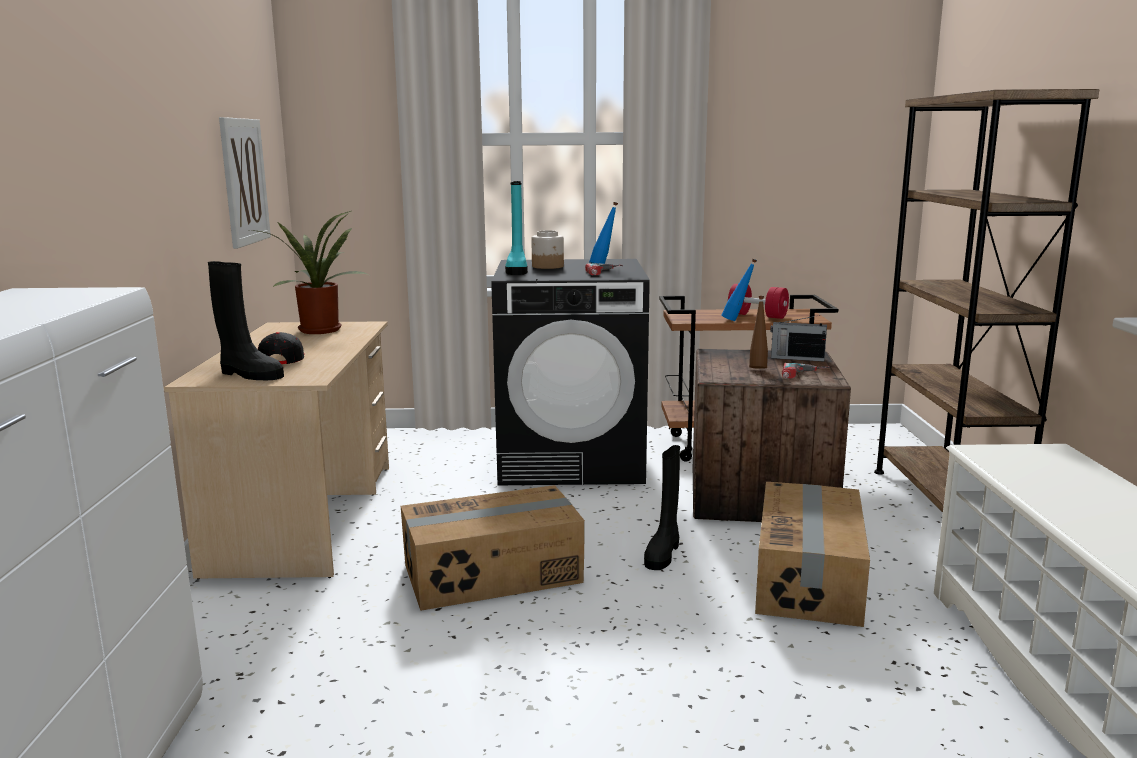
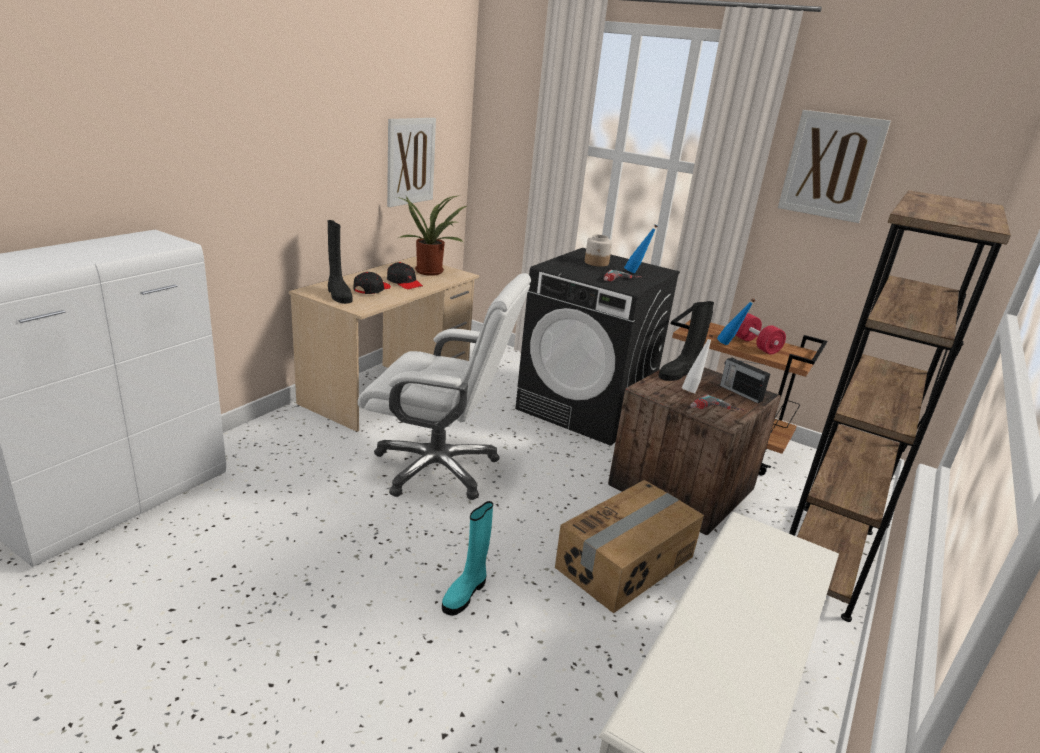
camera: 30 degrees right, 10 degrees up
(311, 345) = (404, 282): none -> black cap
(493, 574) = (438, 467): cardboard box -> white office chair
(517, 270) = (567, 261): turquoise boot -> turquoise boot (465, 593)
(663, 554) = (553, 500): black boot -> black boot (679, 374)
(757, 367) = (692, 390): brown bottle -> white bottle
(766, 110) = (831, 166): none -> picture

